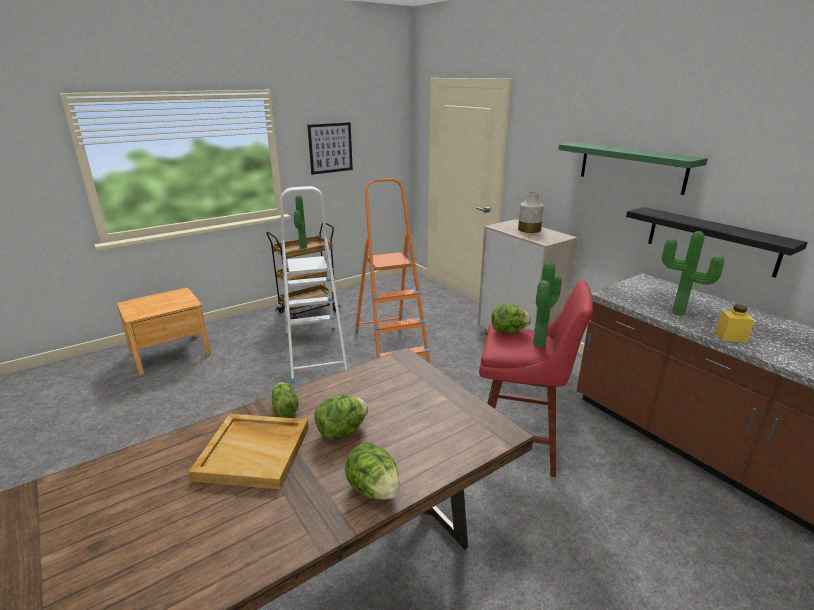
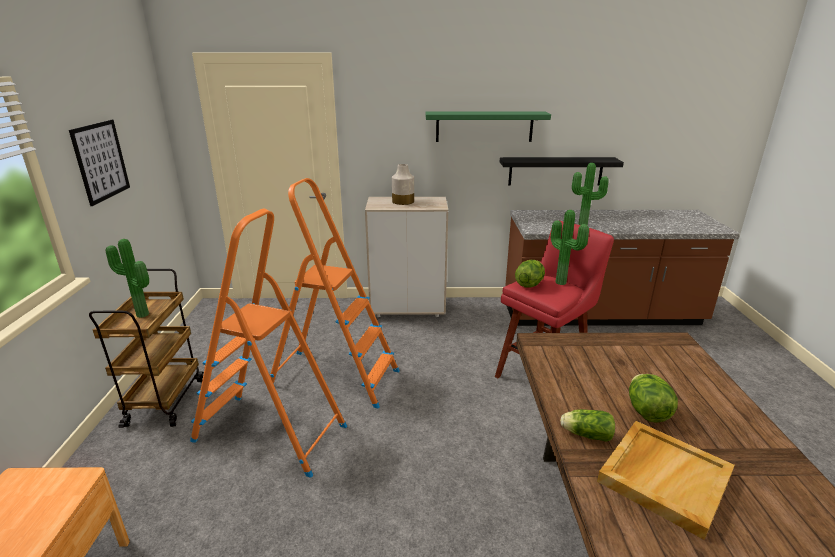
camera: 55 degrees left, 0 degrees up
(314, 352) = (269, 433): white step ladder -> orange step ladder
(373, 489) = (739, 421): lettuce -> none
(731, 337) = (625, 228): yellow jar -> none

